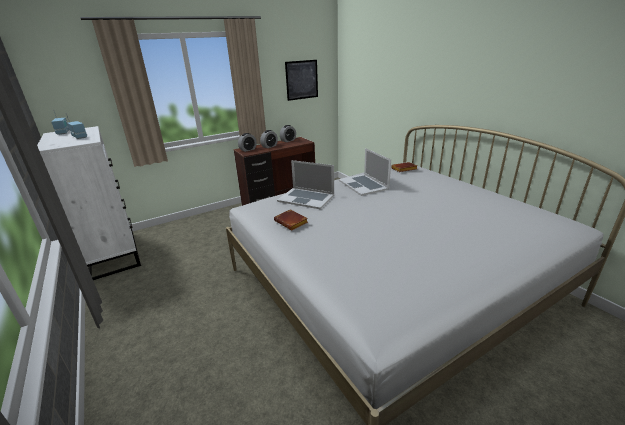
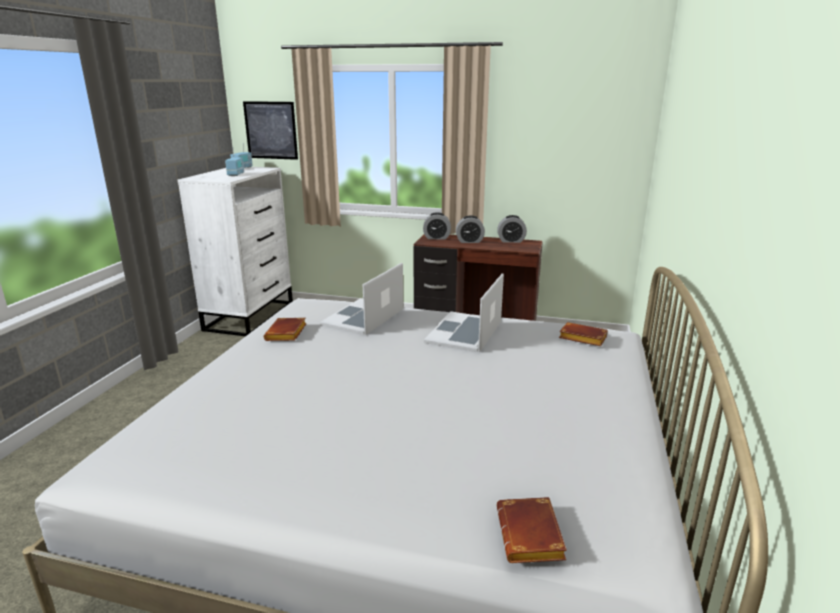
camera: 45 degrees right, 5 degrees down
(302, 80) = (572, 147): picture -> picture (271, 130)
(306, 198) = (363, 317): laptop -> laptop turned 45 degrees clockwise
(543, 231) = (532, 537): none -> brown book

